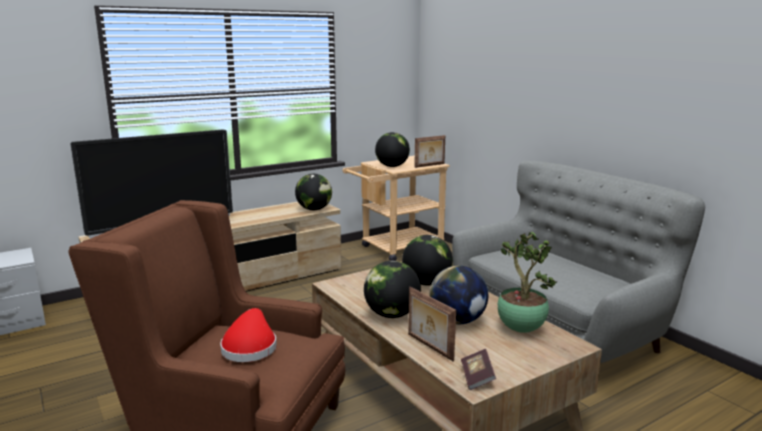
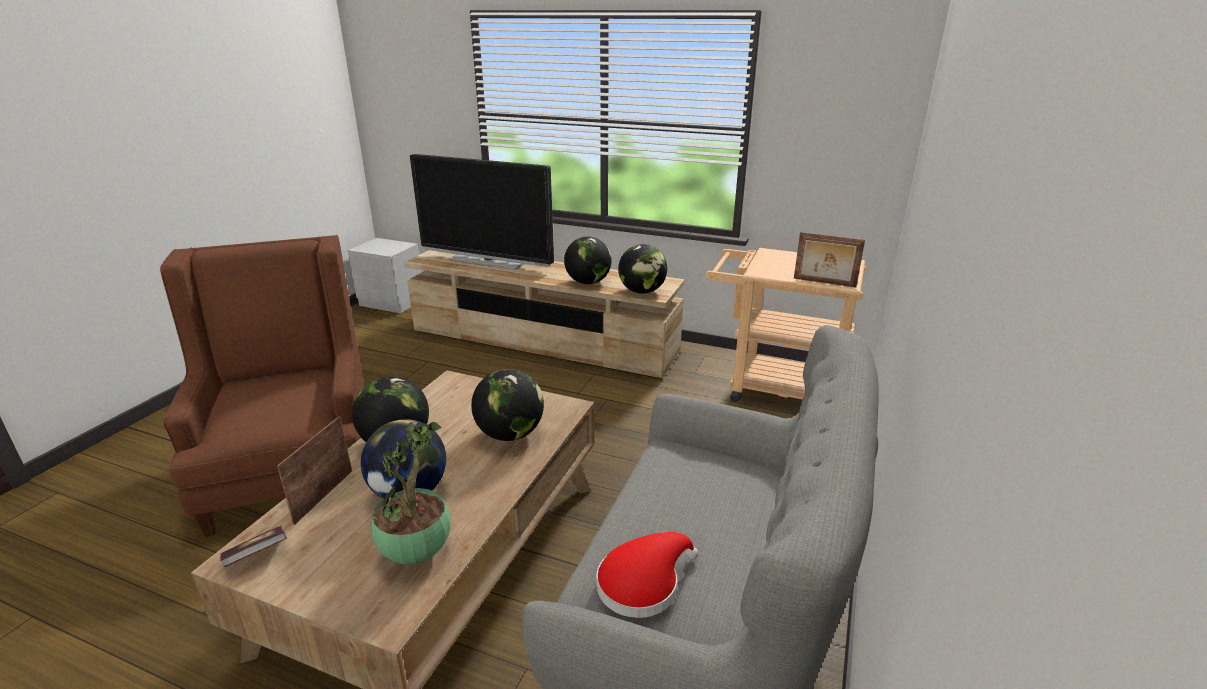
camera: 55 degrees right, 10 degrees up
(250, 347) = (271, 397): red hat -> red hat (642, 583)
(392, 166) = (771, 266): globe -> globe (588, 282)

